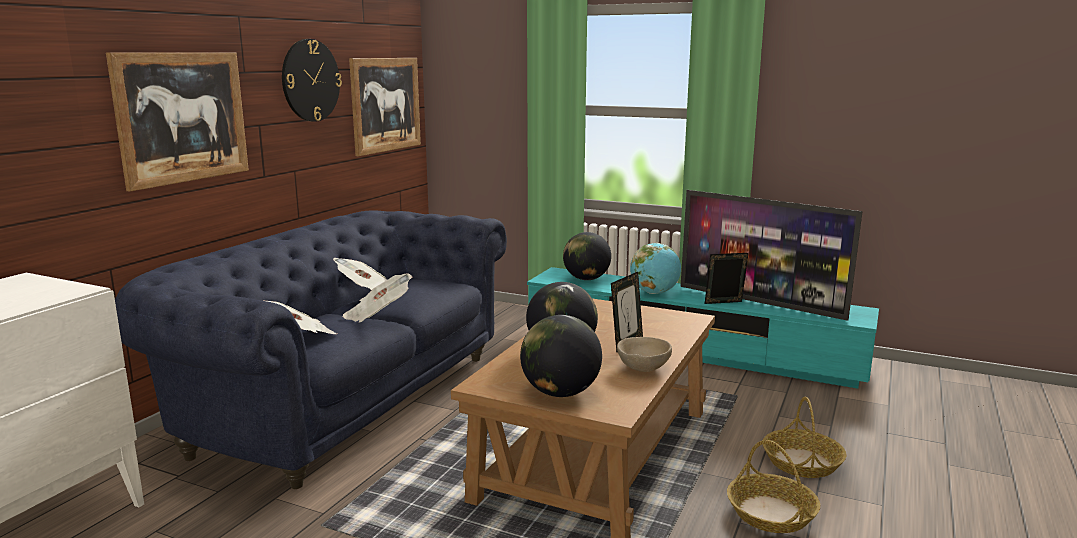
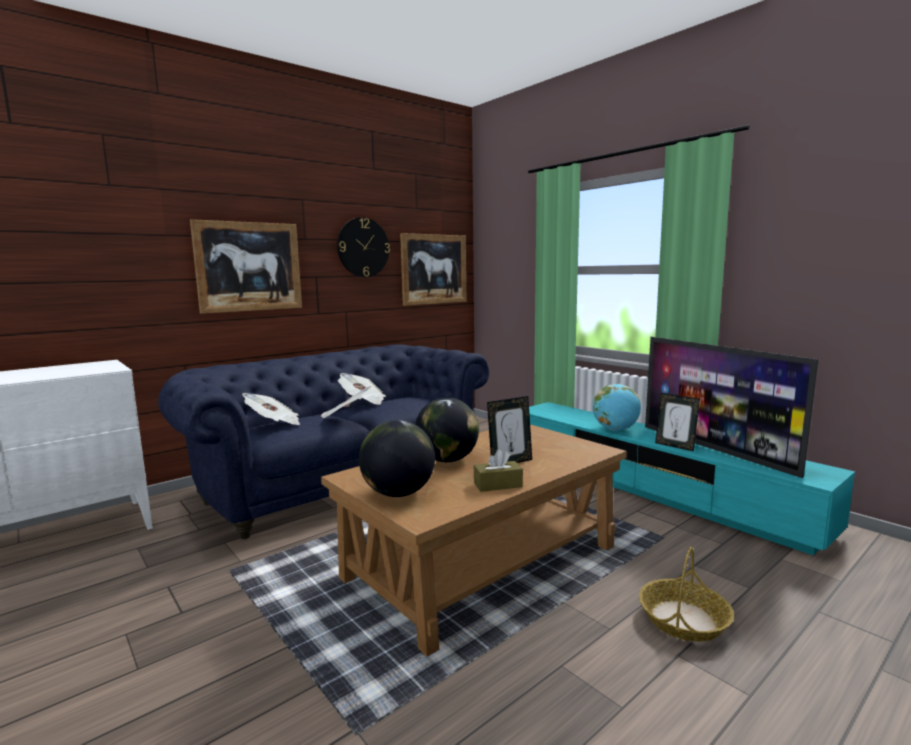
camera: 25 degrees right, 5 degrees down
(586, 279) = (566, 413): globe -> none
(643, 368) = (498, 485): beige bowl -> brown tissue box
(724, 303) = (675, 446): picture frame -> picture frame turned 150 degrees counterclockwise
(771, 513) = (604, 666): basket -> none

